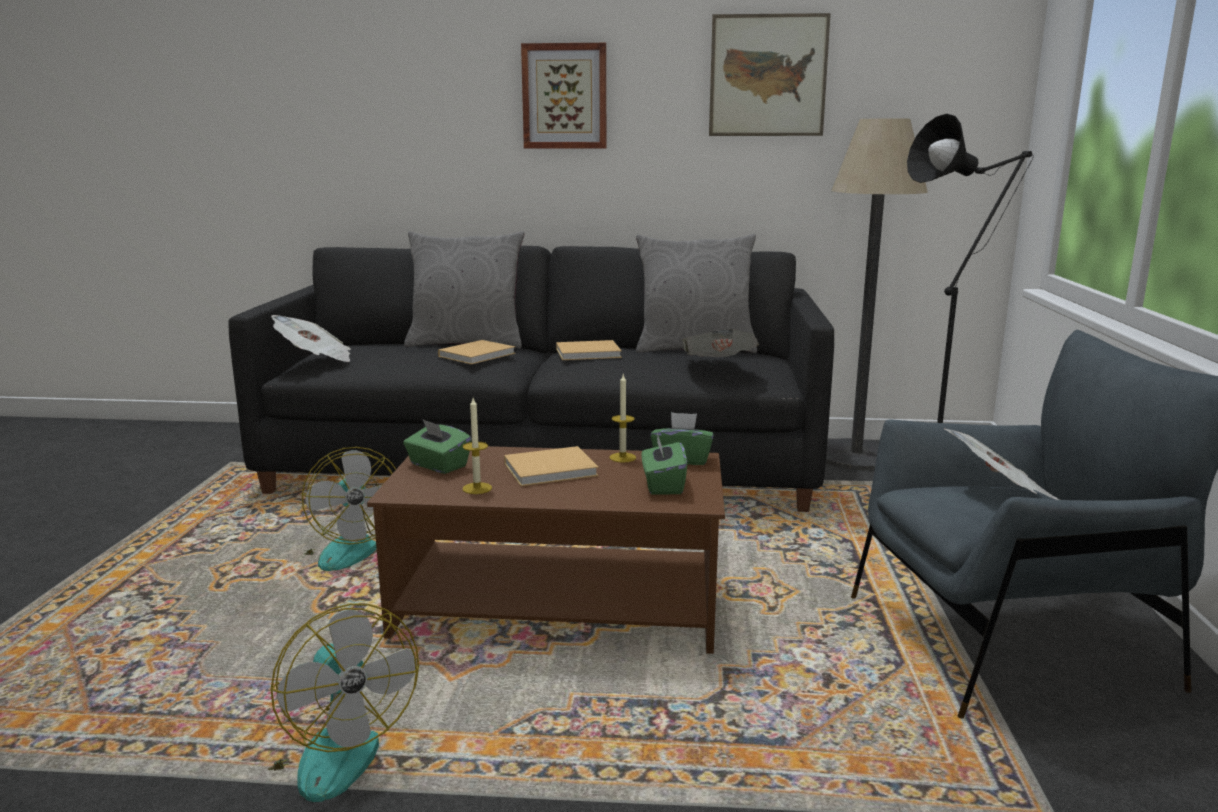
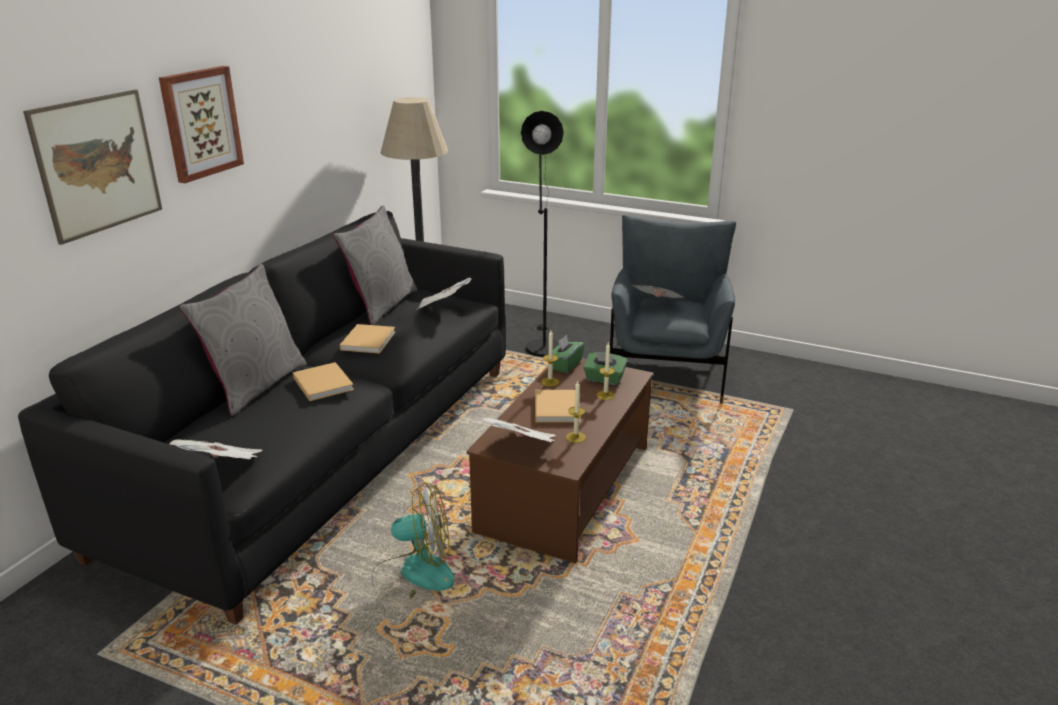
camera: 70 degrees left, 10 degrees up
(330, 749) = (691, 595): fan -> none
(438, 465) = (522, 447): green tissue box -> newspaper
(612, 491) = (605, 395): none -> candle
(768, 76) = (323, 75): picture -> picture (97, 164)

